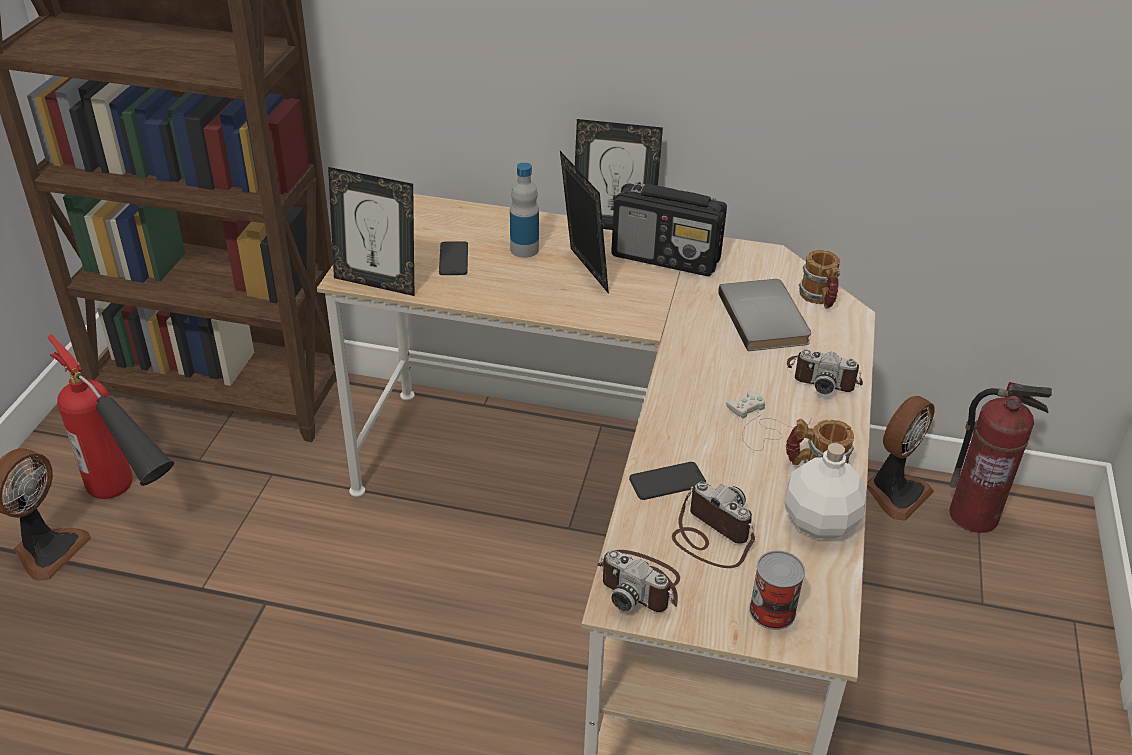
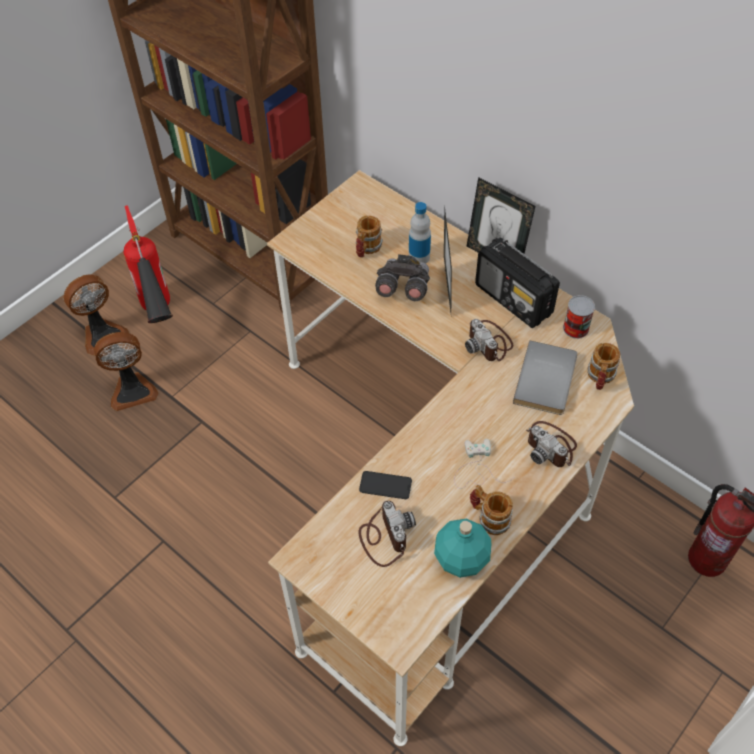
camera: 30 degrees right, 15 degrees up
(377, 283) = (305, 252): picture frame -> none
(453, 259) = (366, 249): phone -> mug
(528, 283) = (402, 288): none -> grey binoculars
(640, 584) = (318, 551): camera -> camera (489, 343)
(772, 611) = (383, 607): can -> can (576, 328)
(819, 522) = (460, 558): white bottle -> turquoise bottle
(895, 492) = (660, 515): fan -> fan (132, 390)

